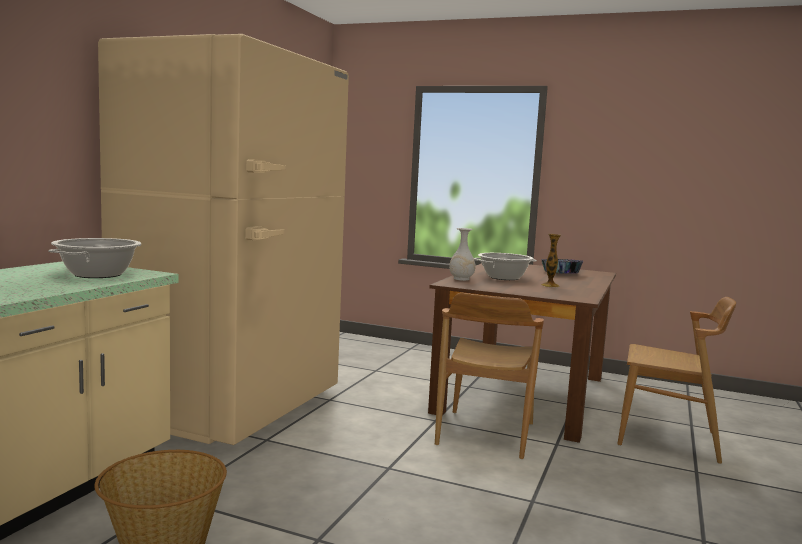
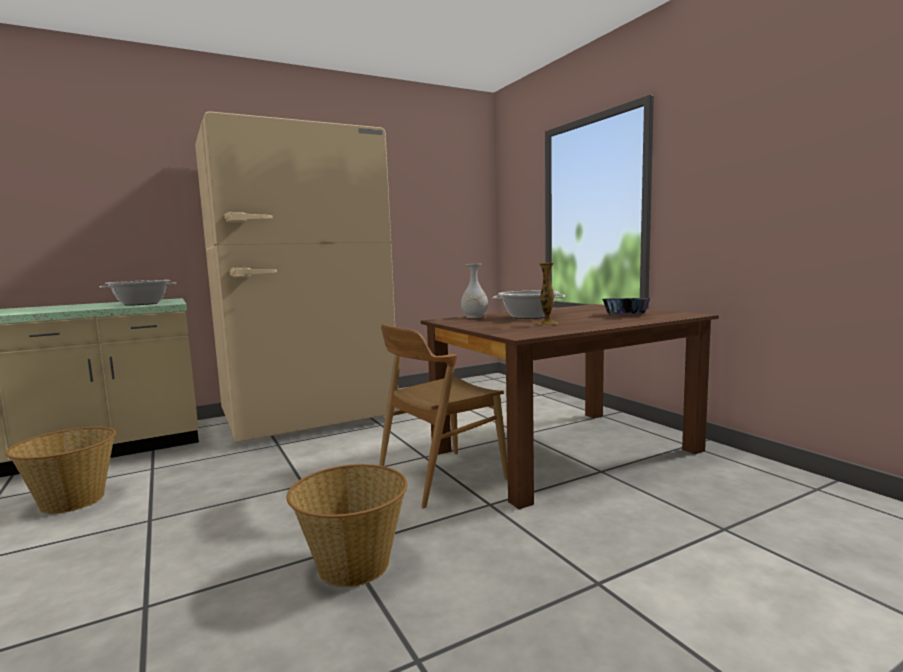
camera: 40 degrees right, 0 degrees up
(562, 509) = (353, 564): none -> basket
(668, 439) = (645, 535): brown chair -> none

